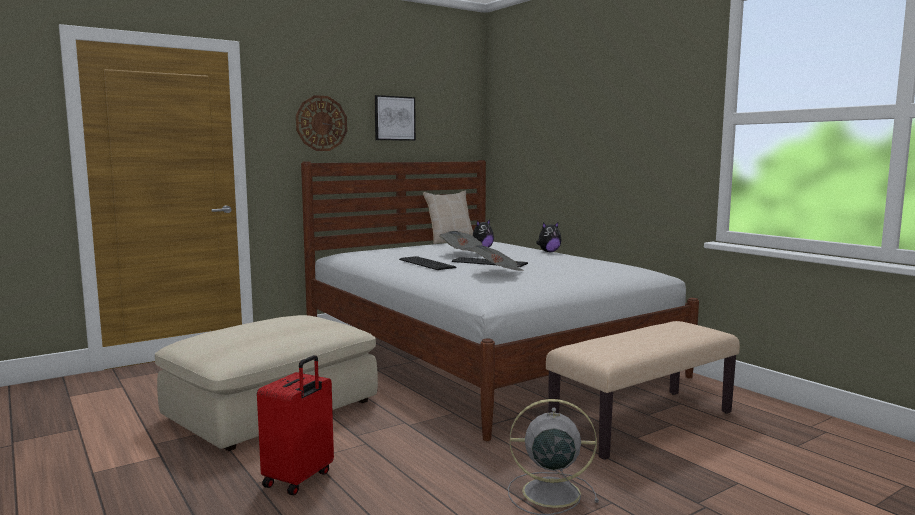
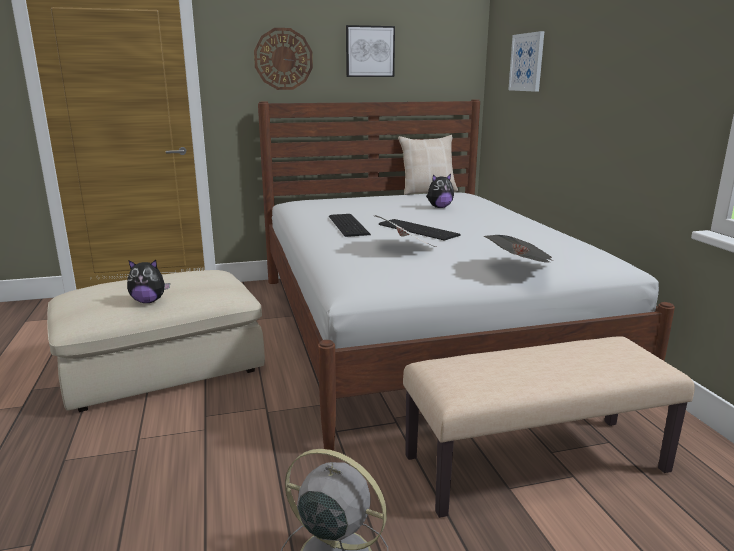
camera: 20 degrees right, 10 degrees up
(299, 479) = (103, 465): red suitcase -> none
(463, 254) = (407, 214): newspaper -> newspaper (519, 267)
(533, 128) = (527, 62): none -> picture
(548, 252) = (514, 217): plush toy -> plush toy (149, 301)

